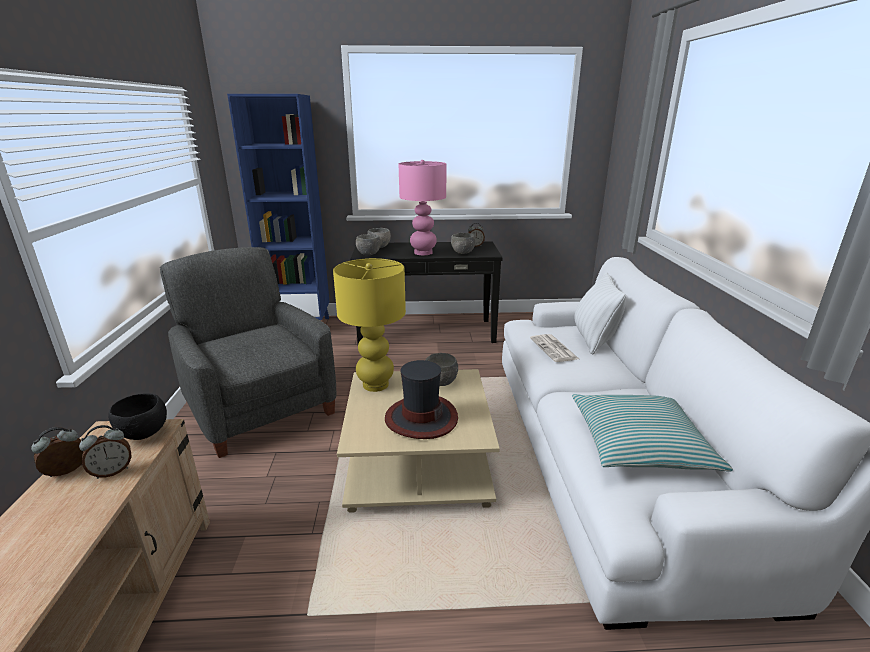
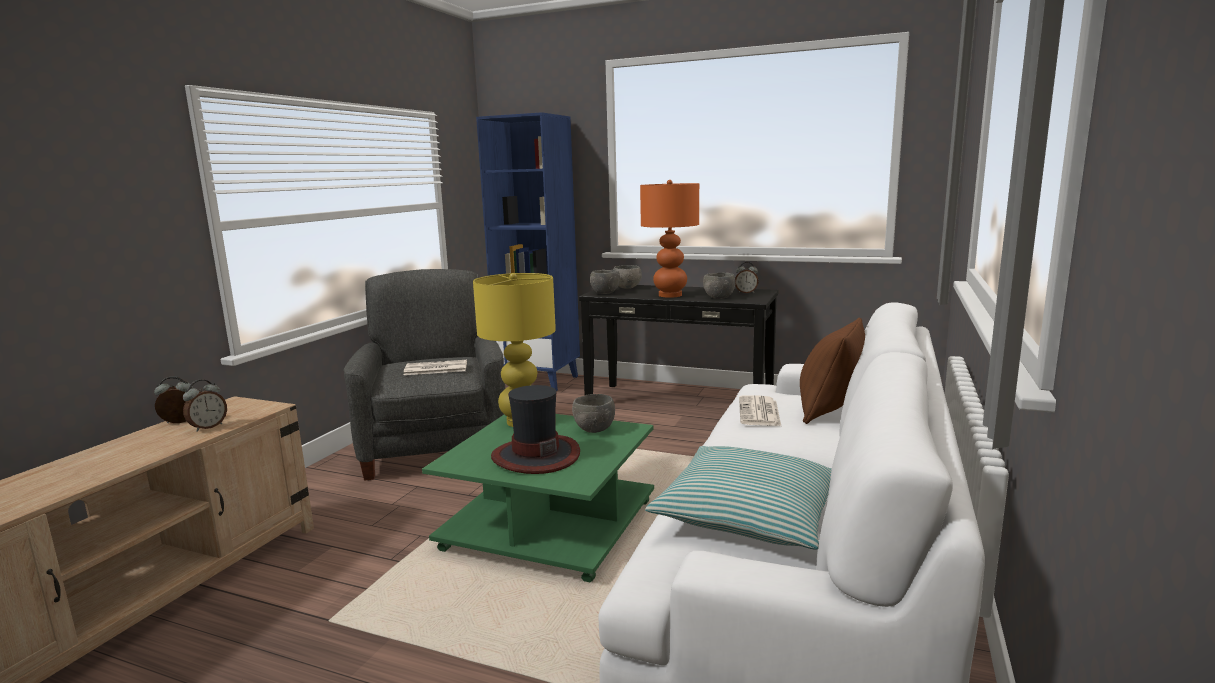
camera: 25 degrees right, 10 degrees down
(112, 471) = (208, 427): alarm clock -> alarm clock turned 45 degrees counterclockwise
(145, 434) = (256, 409): black bowl -> none
(264, 345) = (435, 369): none -> newspaper
(420, 464) = (550, 526): beige coffee table -> green coffee table
(423, 252) = (670, 295): pink table lamp -> orange table lamp
(593, 339) = (829, 410): white pillow -> brown pillow

